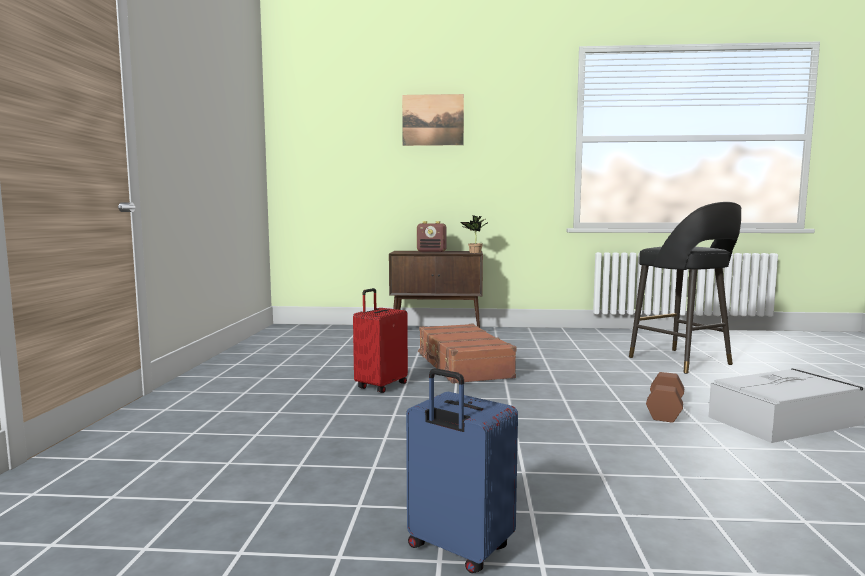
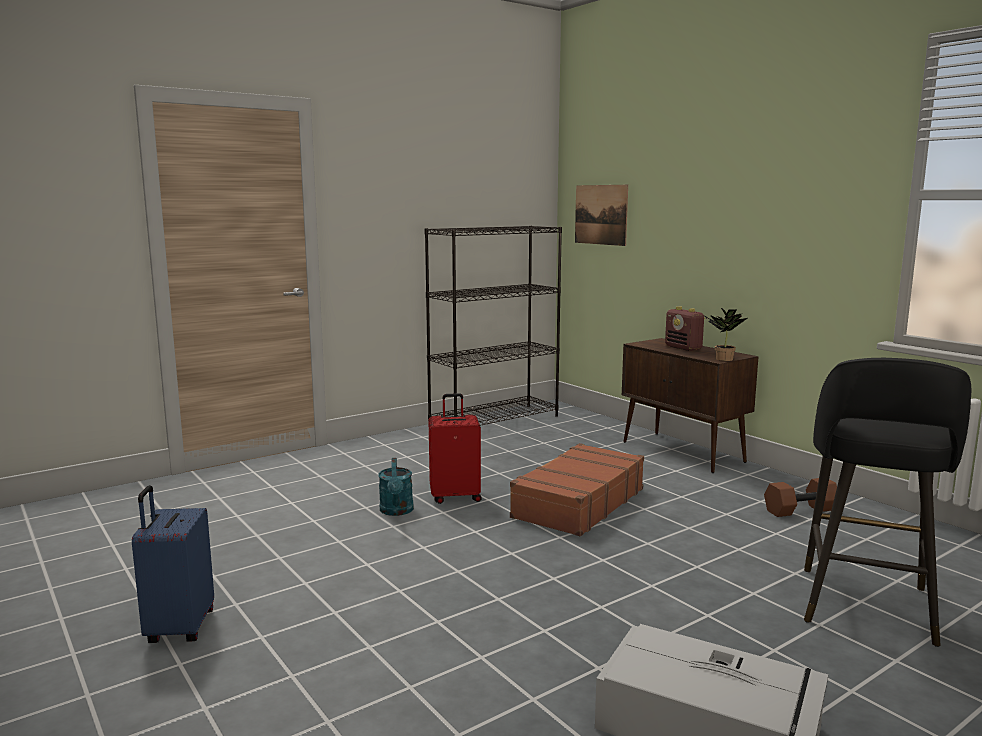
camera: 50 degrees right, 5 degrees up
(267, 342) = (495, 420): none -> black bookcase
(368, 407) = (397, 511): none -> turquoise watering can
(433, 120) = (713, 167): picture -> picture (600, 214)
(664, 410) = (611, 638): brown dumbbell -> brown dumbbell (800, 510)

